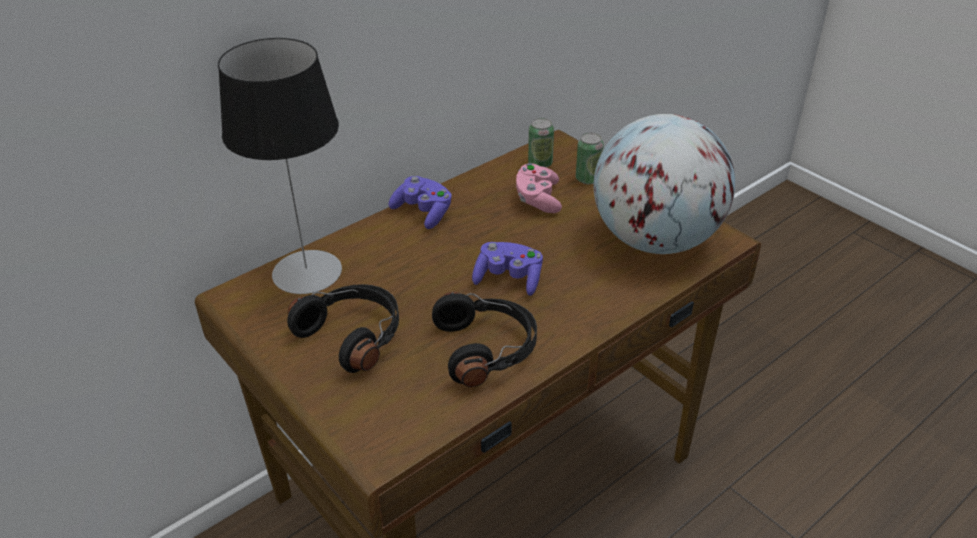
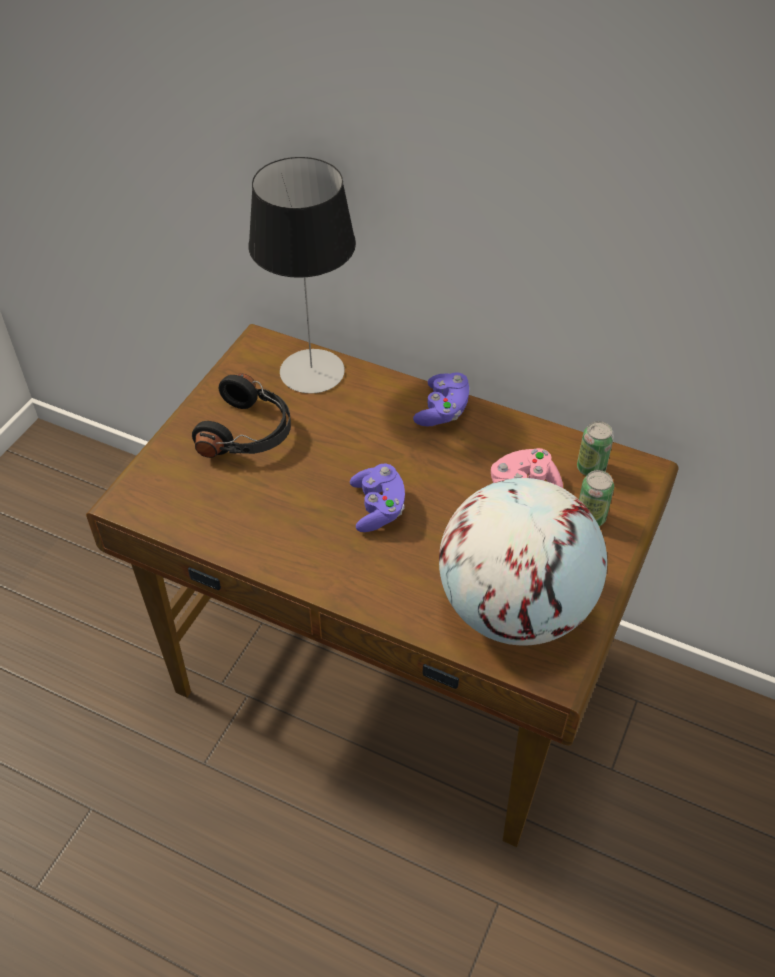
camera: 65 degrees right, 10 degrees up
(487, 349) = (273, 525): black headphones -> none

